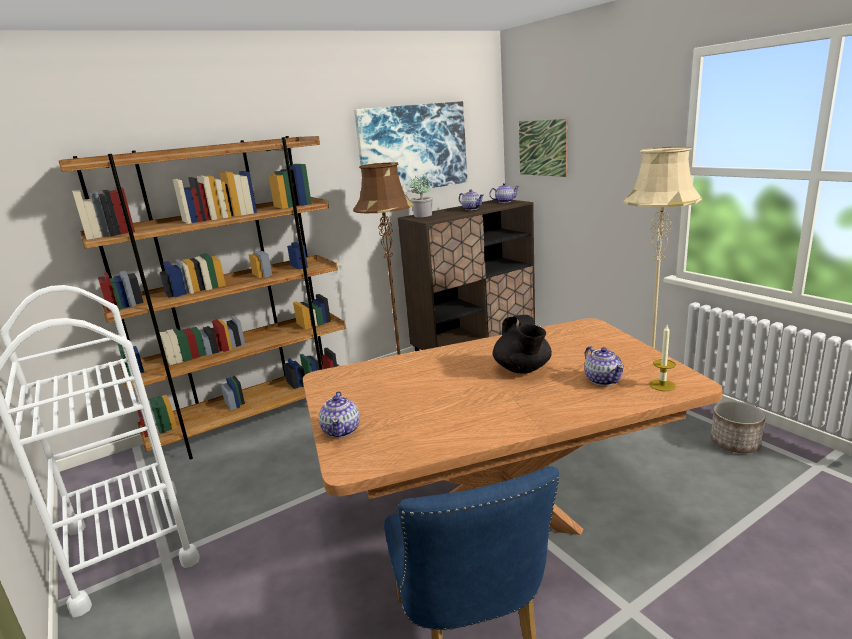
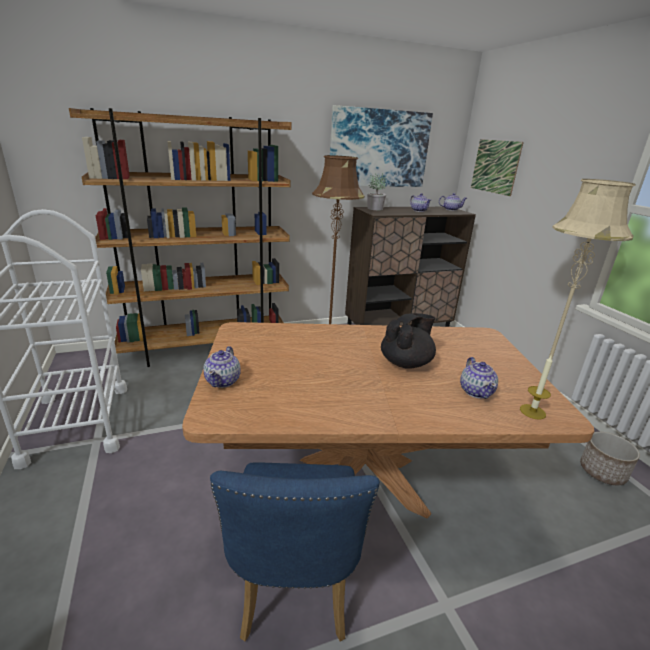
camera: 10 degrees right, 5 degrees up
(522, 369) = (406, 363): black teapot -> black teapot turned 135 degrees counterclockwise

